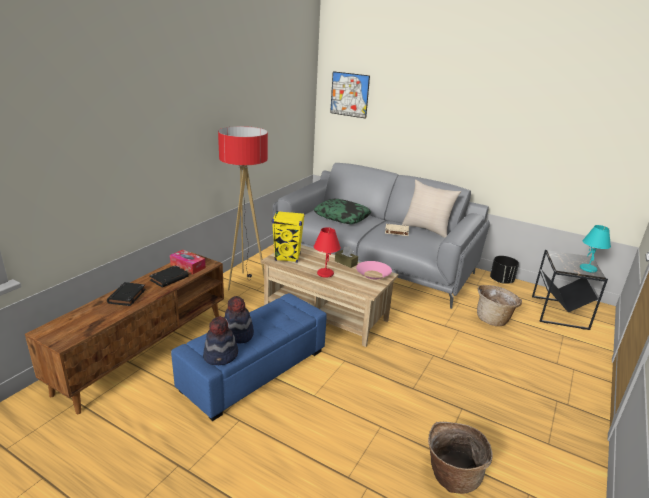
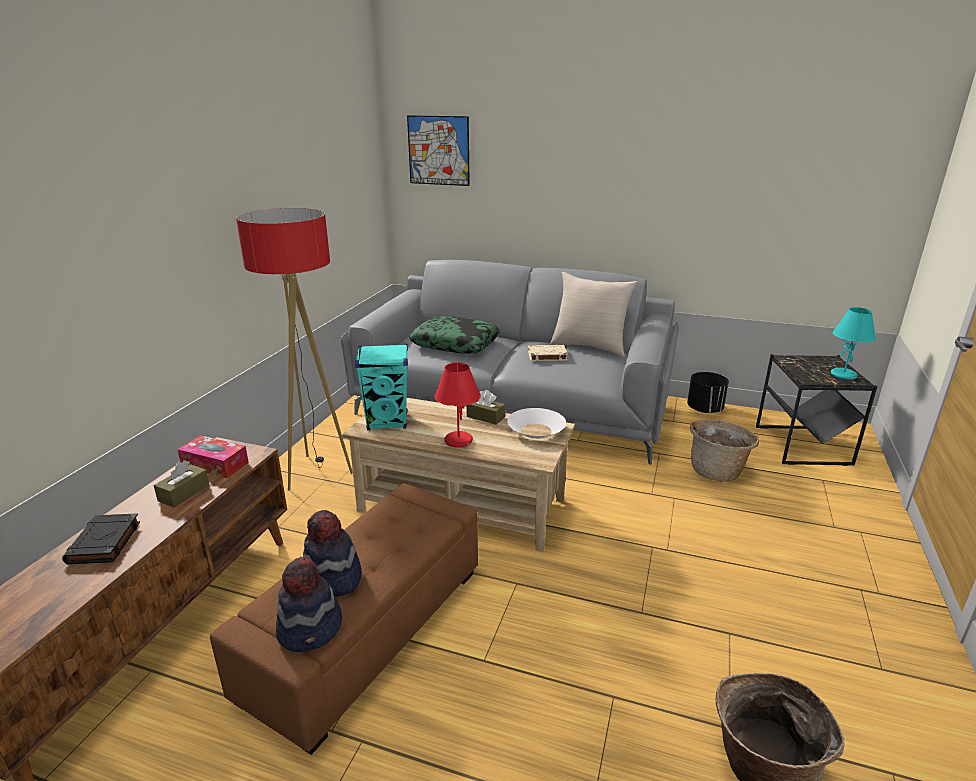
camera: 10 degrees left, 0 degrees up
(169, 278) = (184, 493): black book -> brown tissue box
(254, 369) = (367, 631): blue ottoman -> brown ottoman
(288, 257) = (387, 422): yellow speaker -> turquoise speaker
(373, 274) = (536, 430): pink bowl -> white bowl

